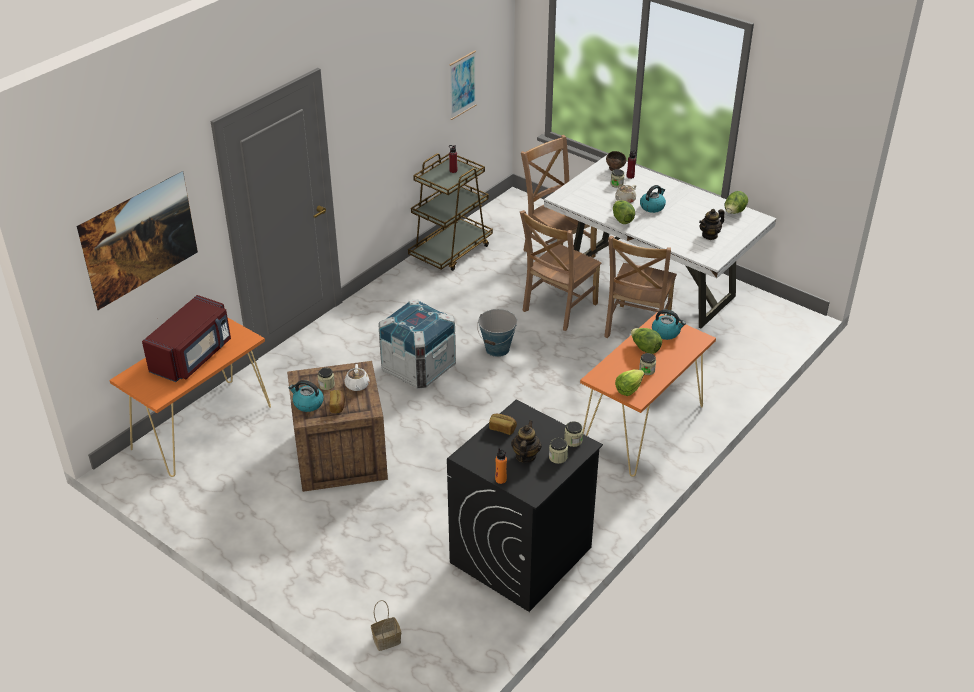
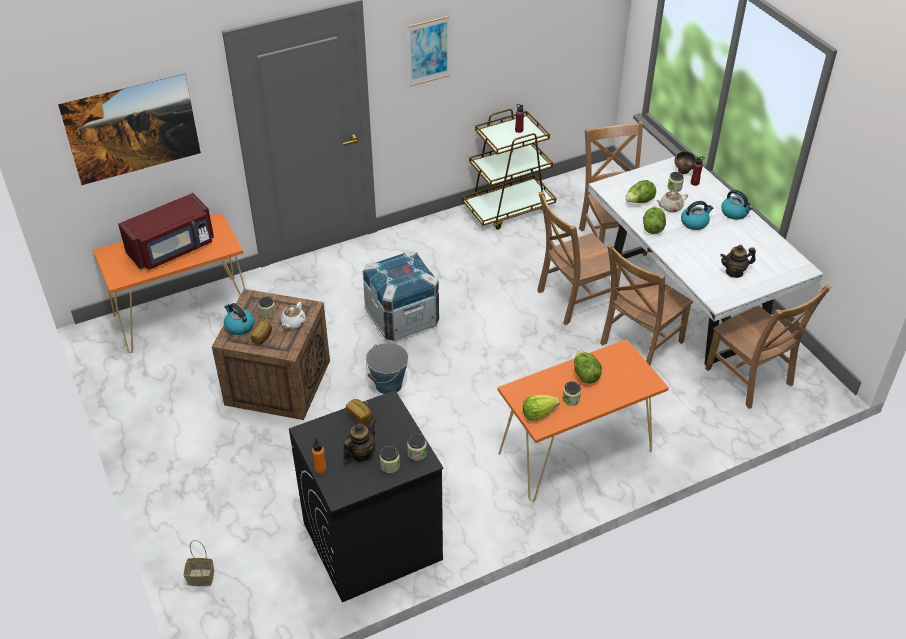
camera: 25 degrees right, 5 degrees up
(462, 85) = (552, 44): picture -> picture (428, 51)
(497, 349) = (487, 323): bucket -> bucket (388, 385)
(666, 332) = (620, 365): kettle -> kettle (735, 213)
(734, 212) = (779, 254): lettuce -> lettuce (639, 202)
(741, 328) = (750, 379): none -> brown chair

